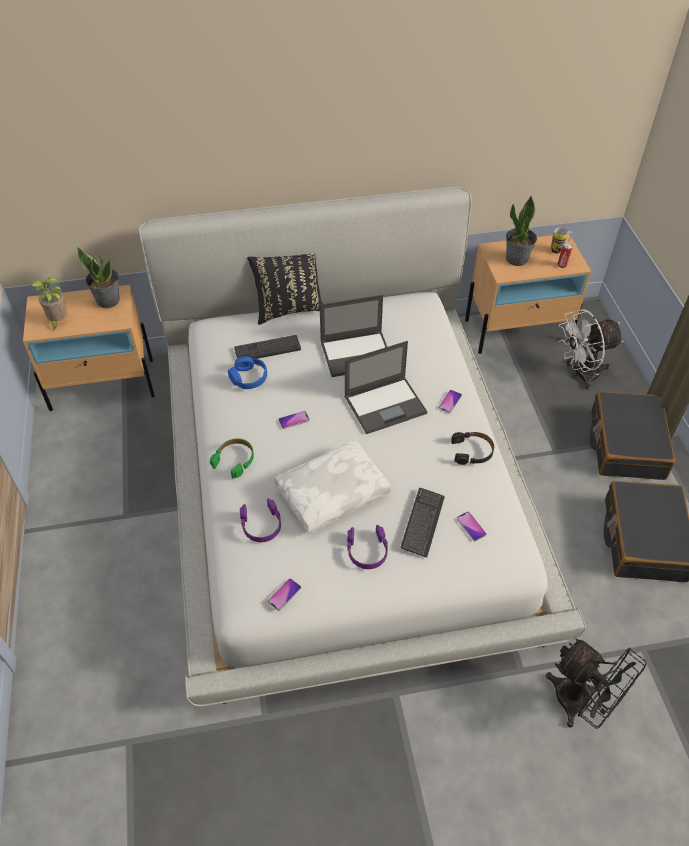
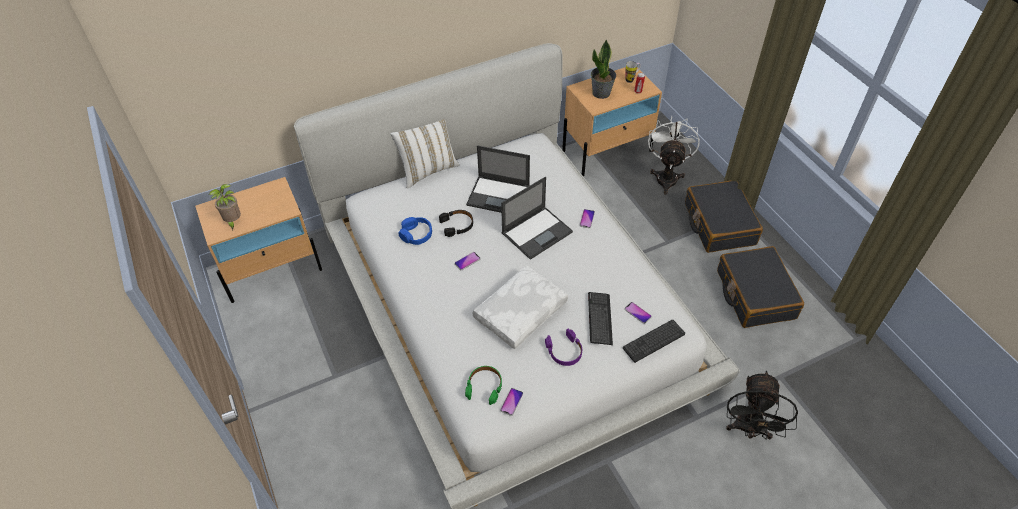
camera: 15 degrees left, 0 degrees up
(108, 300) = (271, 194): potted plant -> none
(234, 460) = (430, 305): green headphones -> green headphones (484, 387)
(261, 525) = (472, 352): purple headphones -> none
(267, 349) = (423, 207): keyboard -> keyboard (654, 341)
(288, 309) = (428, 170): black pillow -> white pillow
(357, 353) = (499, 195): laptop -> laptop turned 45 degrees clockwise
(472, 451) = (618, 254): black headphones -> black headphones (457, 225)
(580, 374) = (667, 176): white fan -> white fan turned 135 degrees clockwise
(581, 703) = (748, 430): black fan -> black fan turned 75 degrees clockwise

